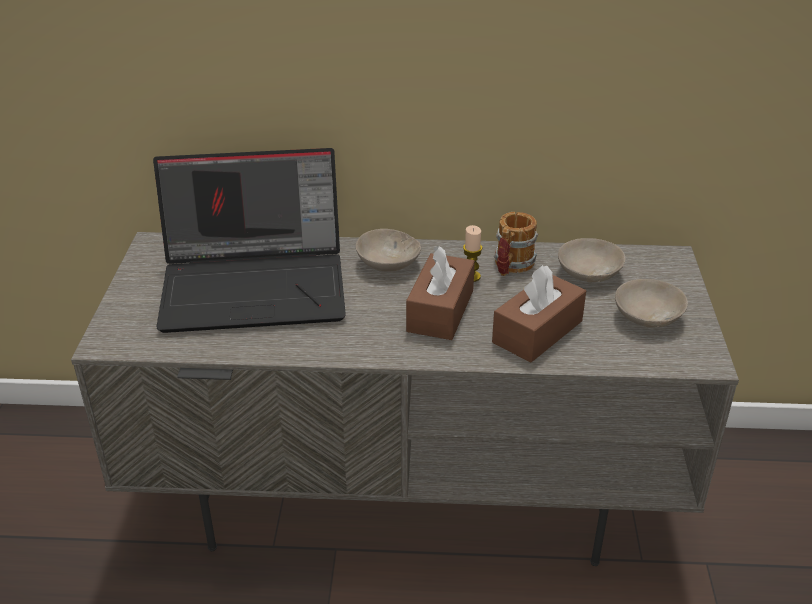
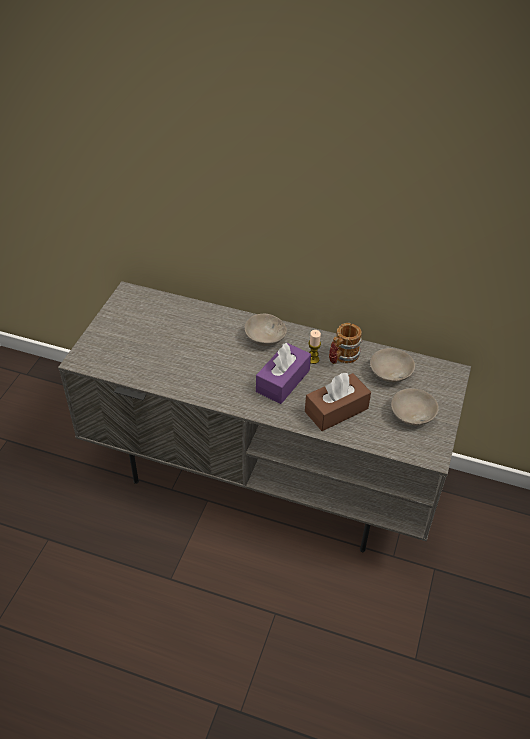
camera: 15 degrees right, 10 degrees up
(257, 285) = (179, 337): laptop -> none
(440, 311) = (283, 381): brown tissue box -> purple tissue box

